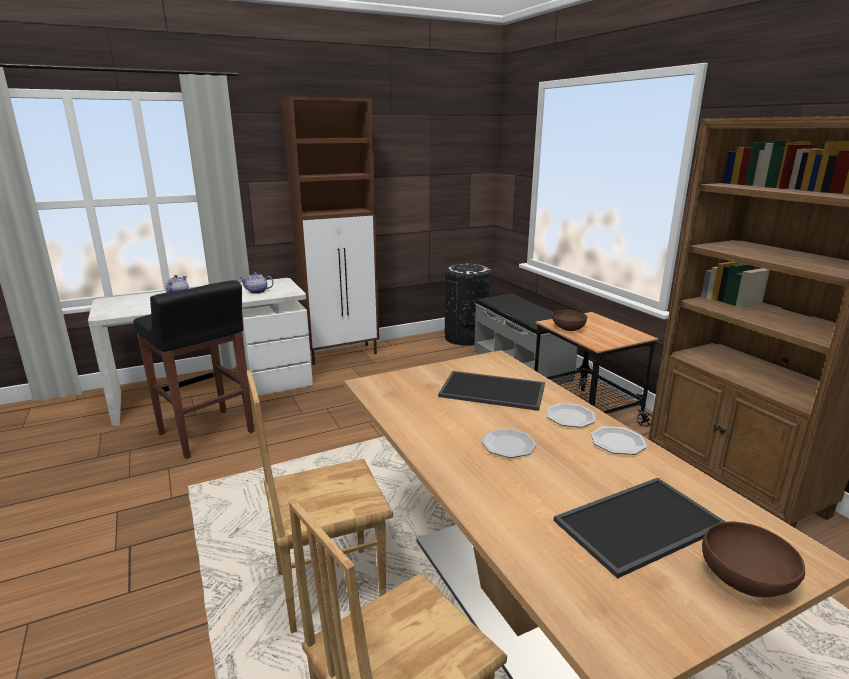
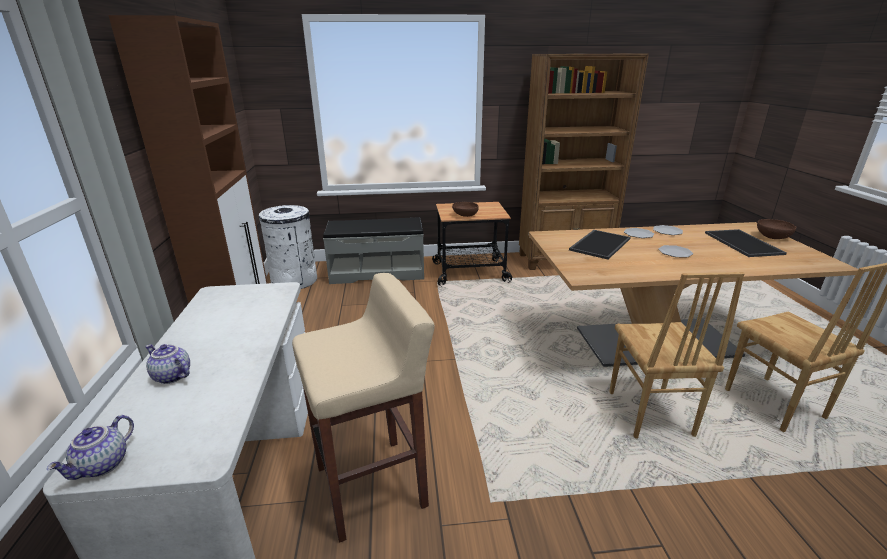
camera: 70 degrees left, 5 degrees up
(207, 434) = (373, 486): black stool -> beige stool
(257, 292) = (249, 310): teapot -> teapot (103, 465)
(466, 338) = (294, 281): black trash can -> white trash can

